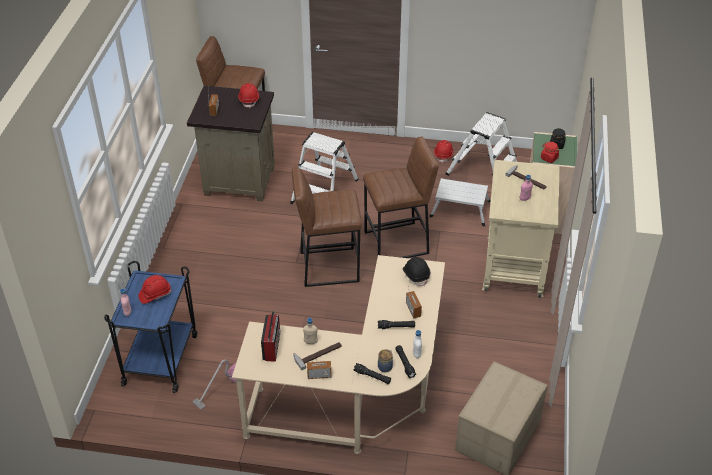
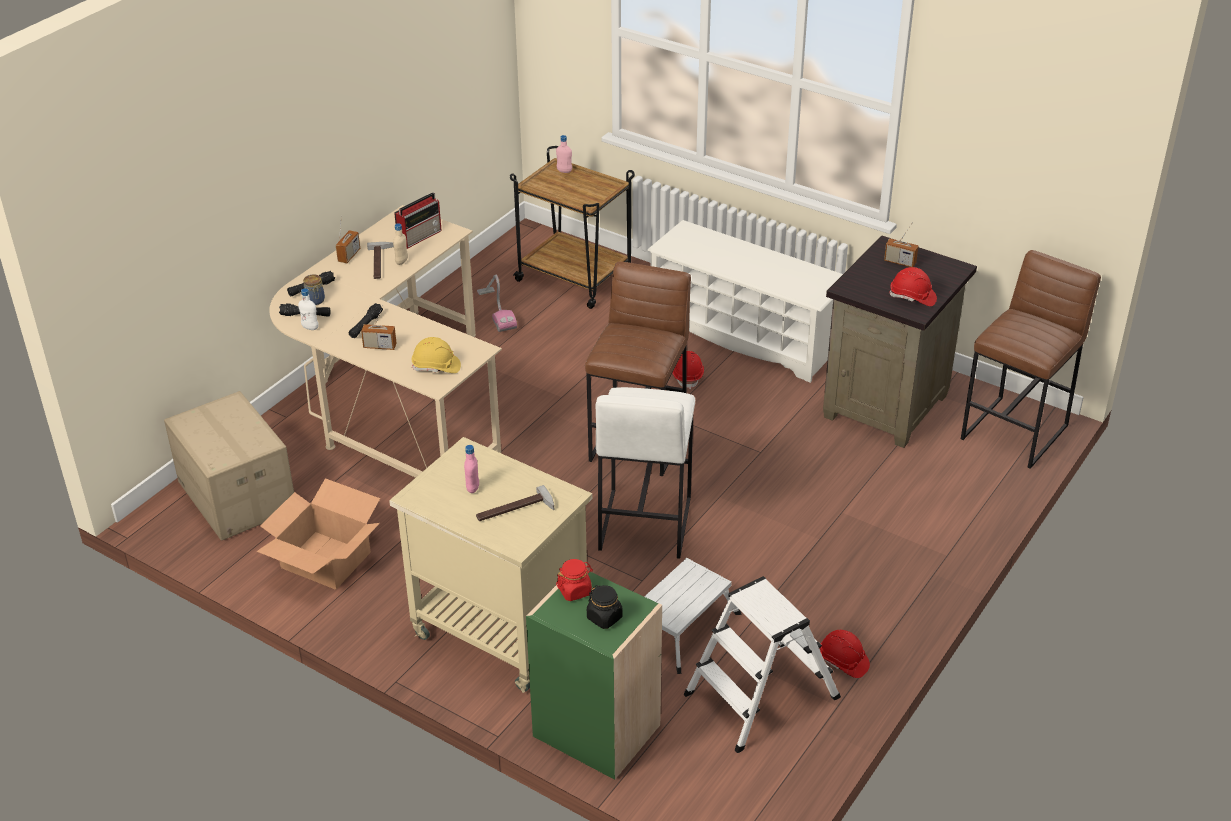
camera: 115 degrees right, 5 degrees down
(155, 294) = (579, 191): red hard hat -> red hard hat (687, 376)
(161, 358) = (575, 279): blue cart -> brown cart
(195, 253) = (744, 336): none -> white shoe rack
(272, 346) = (420, 236): radio -> radio turned 75 degrees counterclockwise
(325, 191) = (814, 485): white step ladder -> none
(397, 242) = (644, 525): brown stool -> white stool
(416, 275) = (436, 367): black hard hat -> yellow hard hat
(518, 362) = (325, 561): none -> cardboard box

